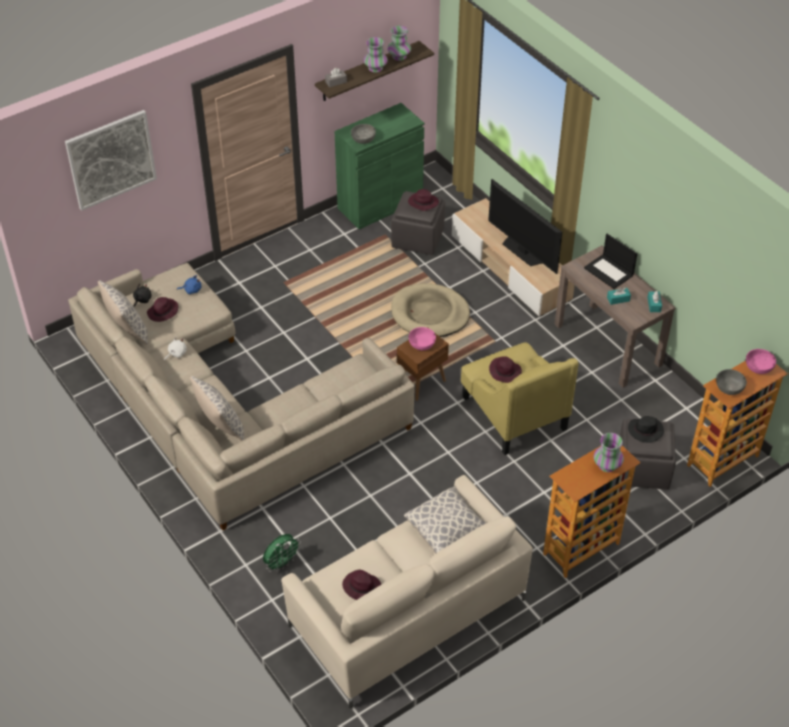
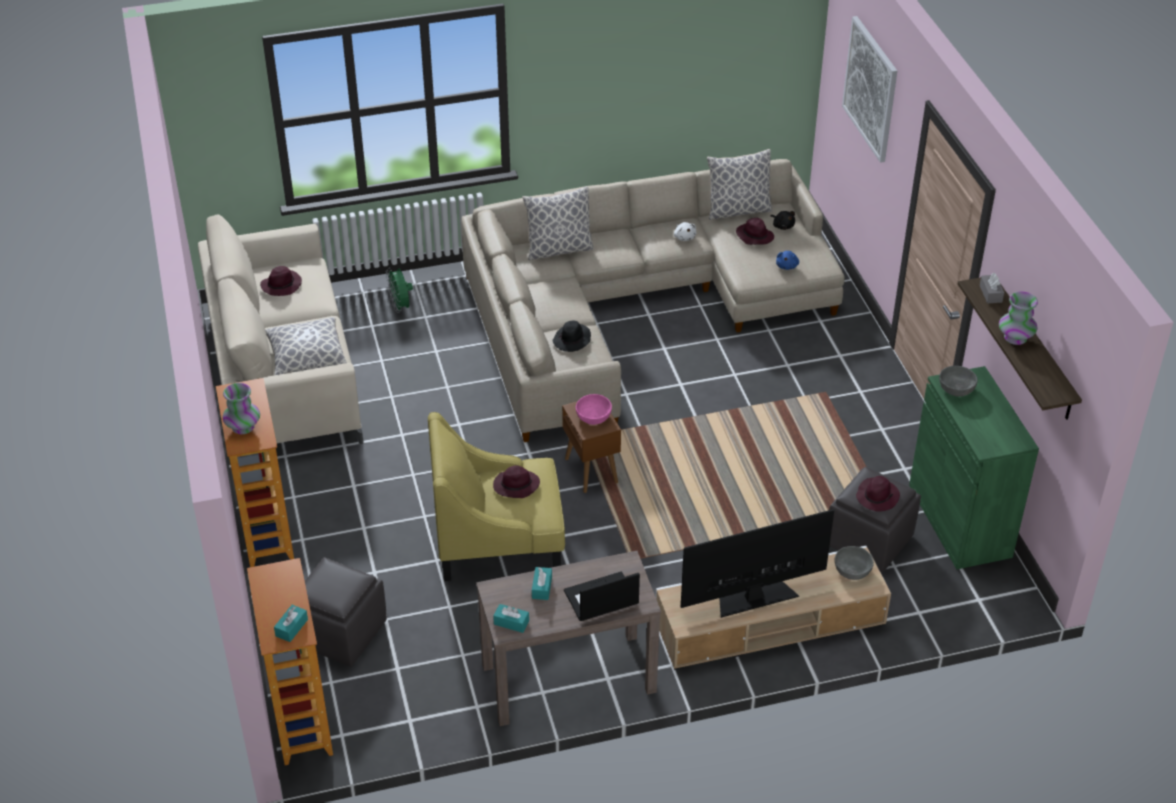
camera: 110 degrees right, 5 degrees down
(399, 56) = (1040, 368): vase -> none
(430, 313) = (711, 511): beige dog bed -> none
(646, 430) = (342, 582): black hat -> black hat (572, 340)
(729, 387) = (278, 582): grey bowl -> grey bowl (852, 570)
(758, 367) = (291, 628): pink bowl -> turquoise tissue box

